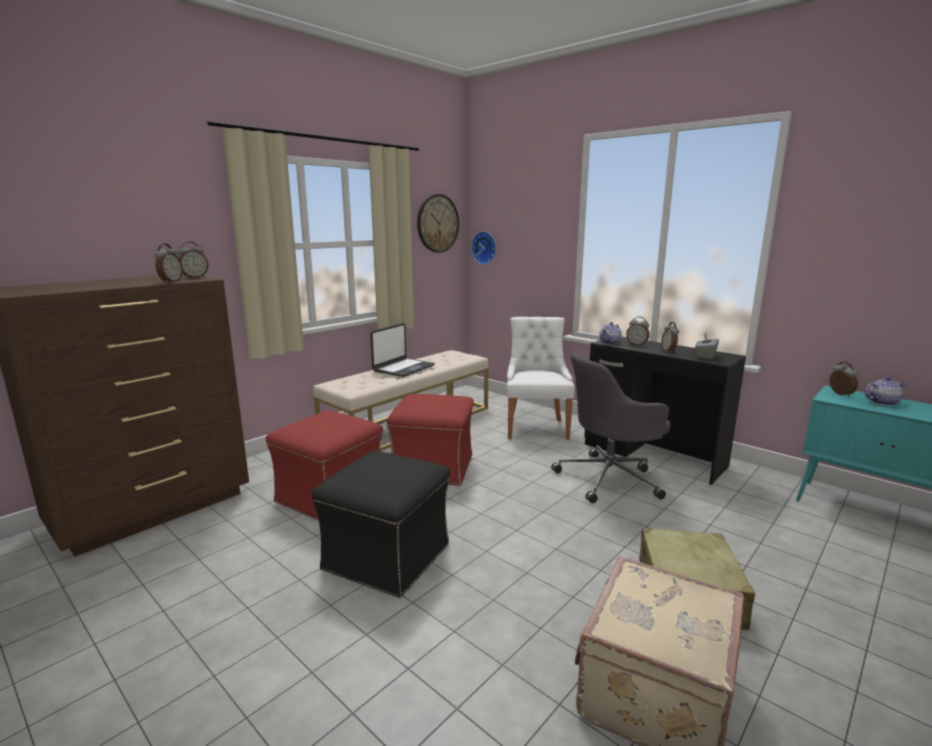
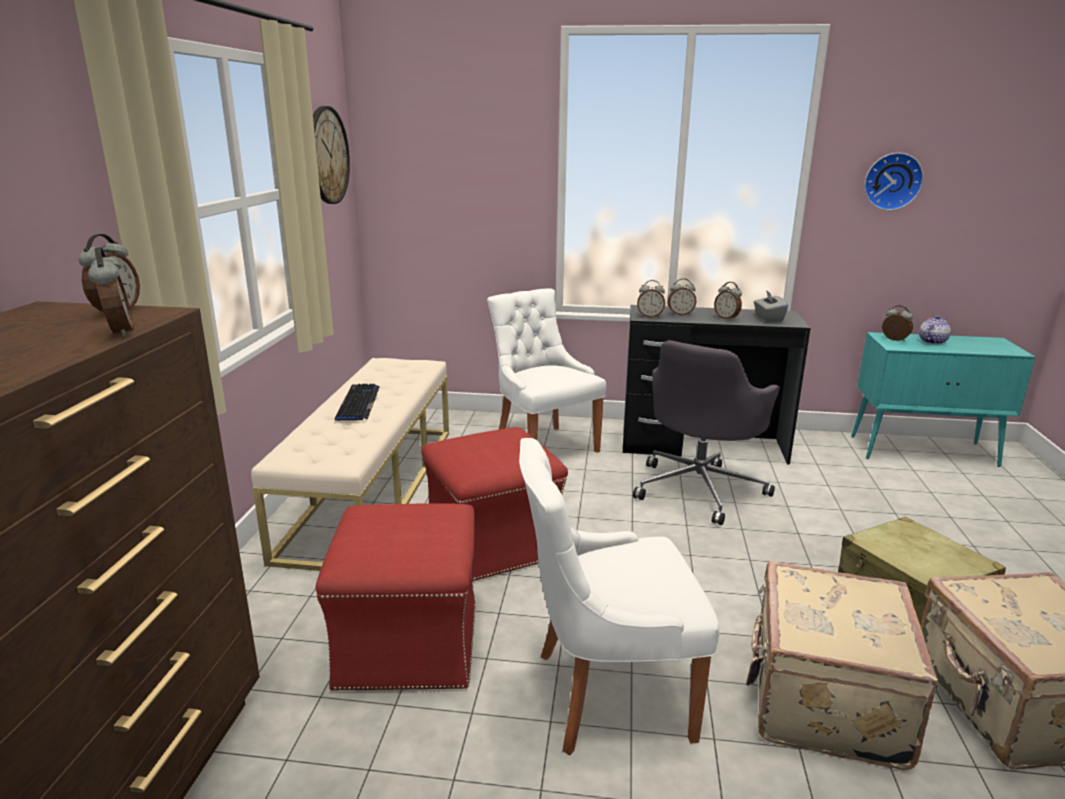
camera: 35 degrees left, 5 degrees up
(387, 556) = (606, 694): black ottoman -> white chair
(403, 368) = (358, 403): laptop -> keyboard
(485, 247) = (394, 191): wall clock -> wall clock (892, 181)
(508, 617) = (822, 700): none -> beige suitcase
(610, 342) = (650, 316): teapot -> alarm clock

